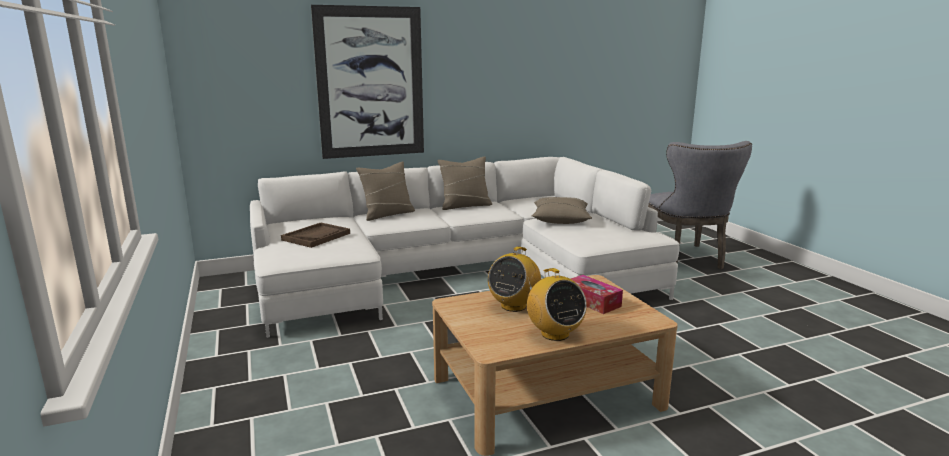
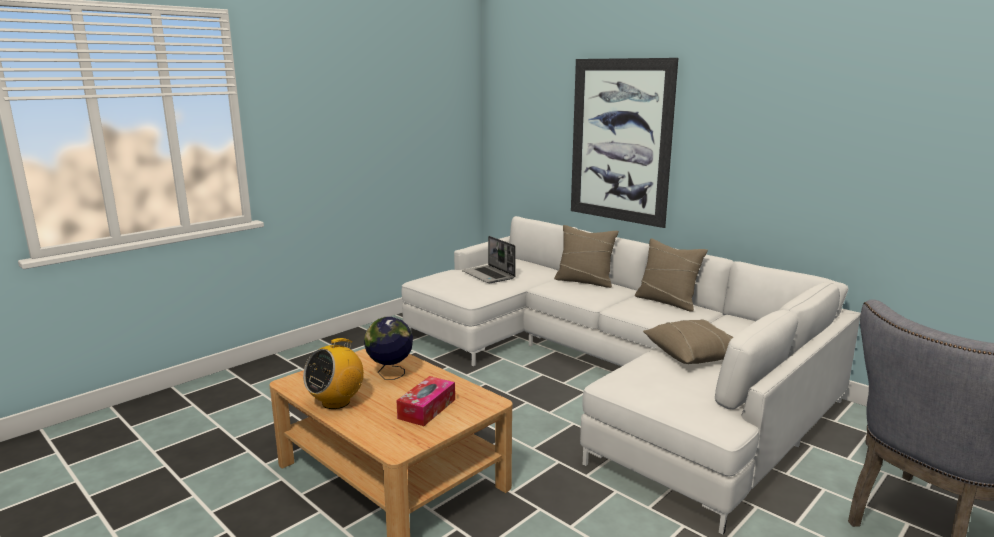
camera: 65 degrees right, 0 degrees up
(316, 236) = (489, 275): brown tray -> laptop
(513, 306) = (390, 375): radio -> globe

